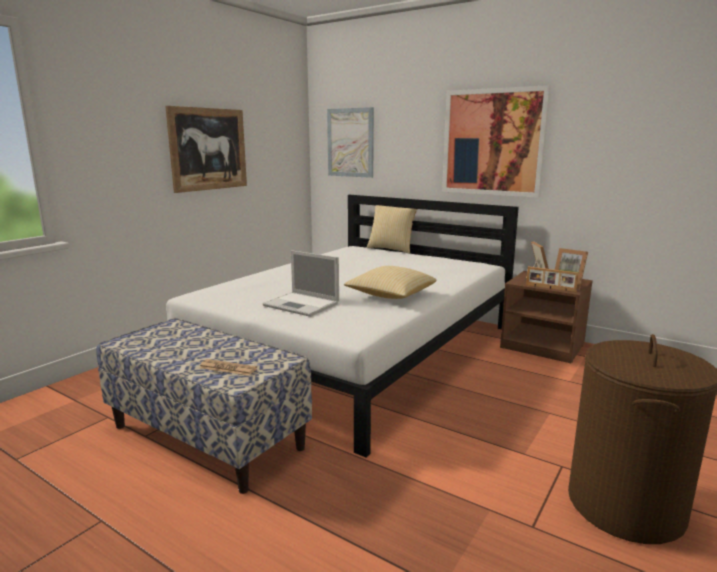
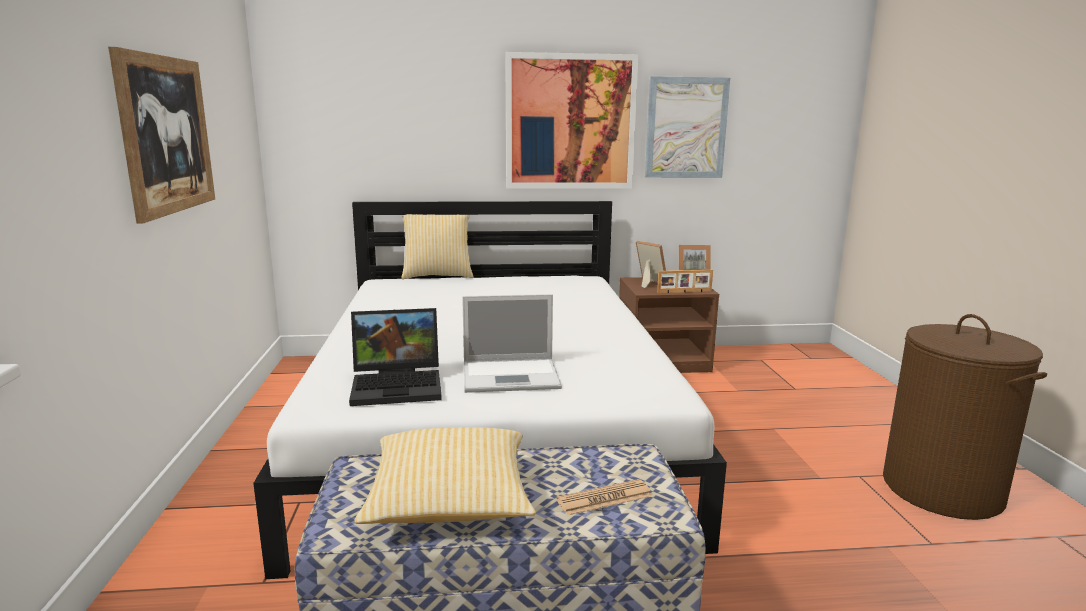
camera: 40 degrees left, 0 degrees up
(243, 295) = (399, 385): none -> laptop
(350, 142) = (344, 121): picture -> picture (686, 128)
(390, 296) = (582, 336): pillow -> pillow (449, 502)

